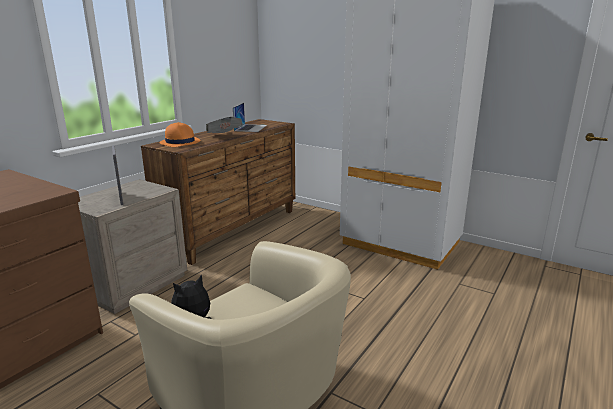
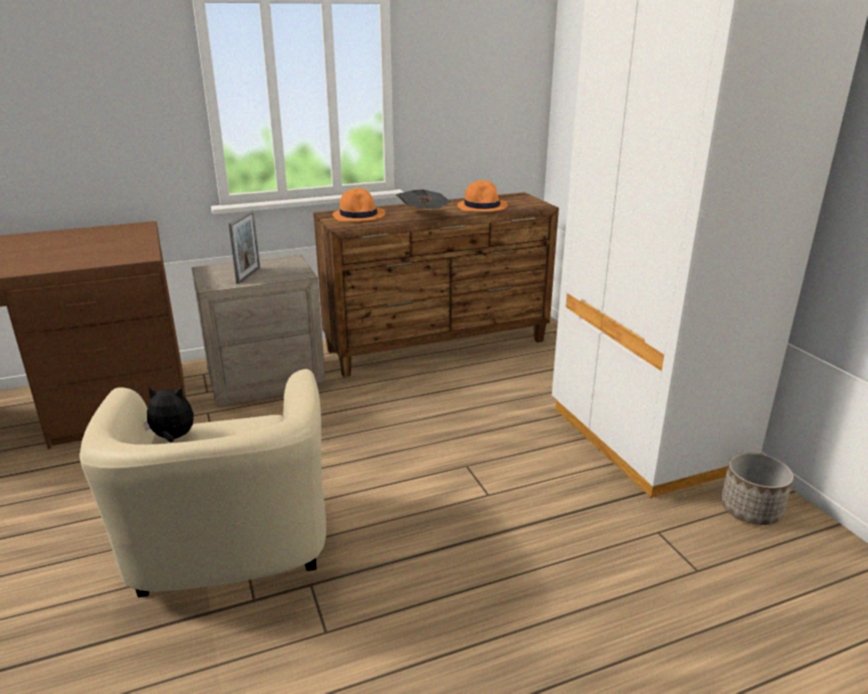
camera: 35 degrees right, 5 degrees up
(250, 128) = (482, 206): laptop -> orange hat
(479, 259) = (751, 510): none -> planter

